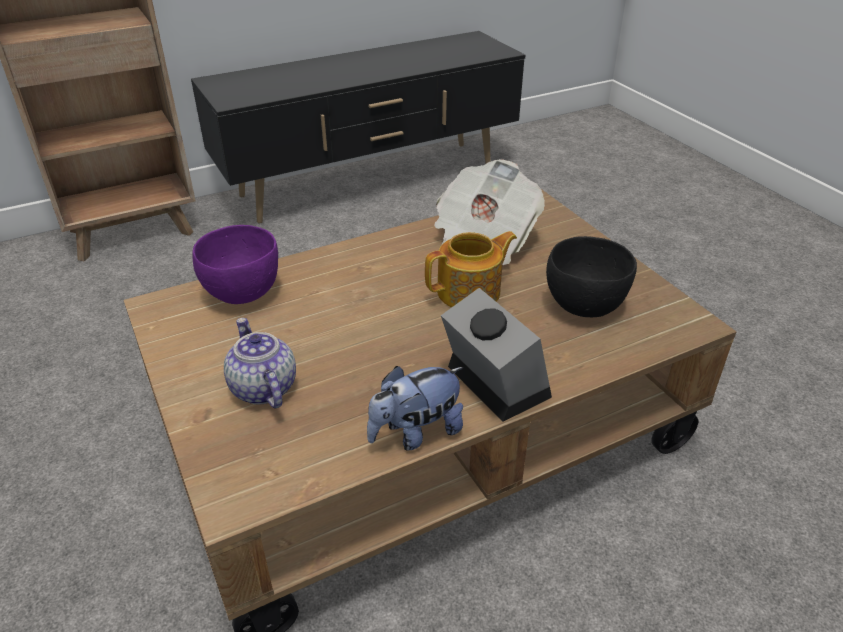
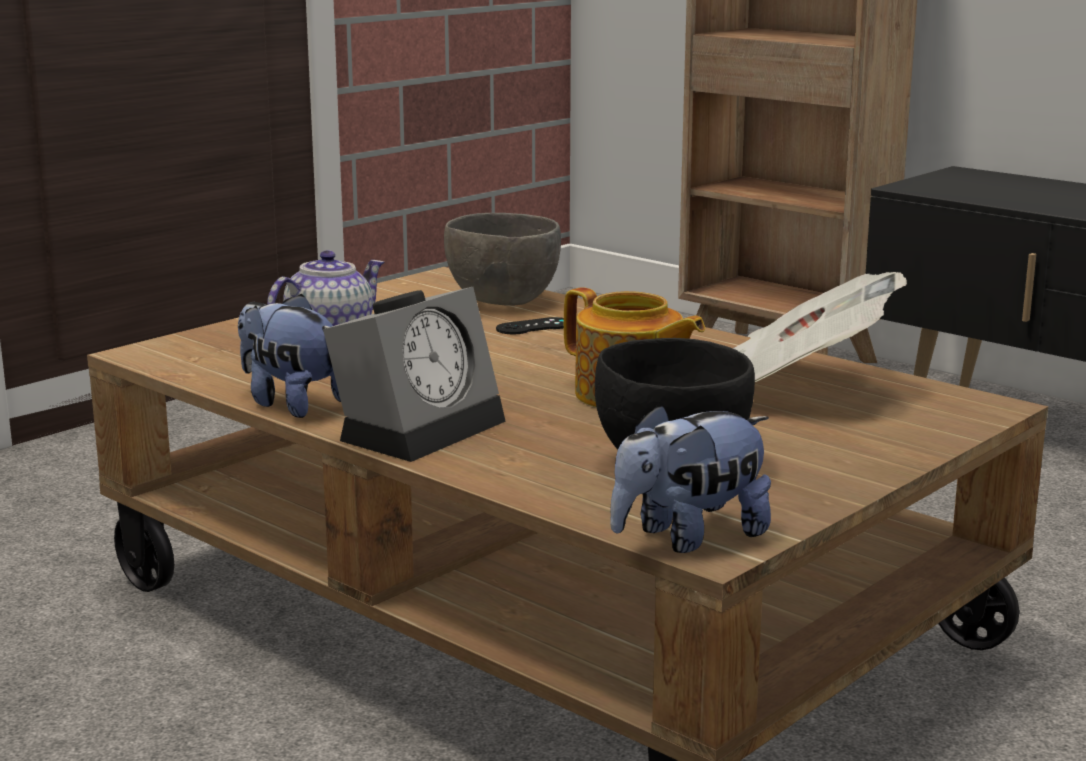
camera: 70 degrees right, 20 degrees down
(242, 294) = (501, 301): purple bowl -> grey bowl
(314, 294) = (533, 327): none -> black game controller
(683, 326) = (689, 537): none -> plush toy

